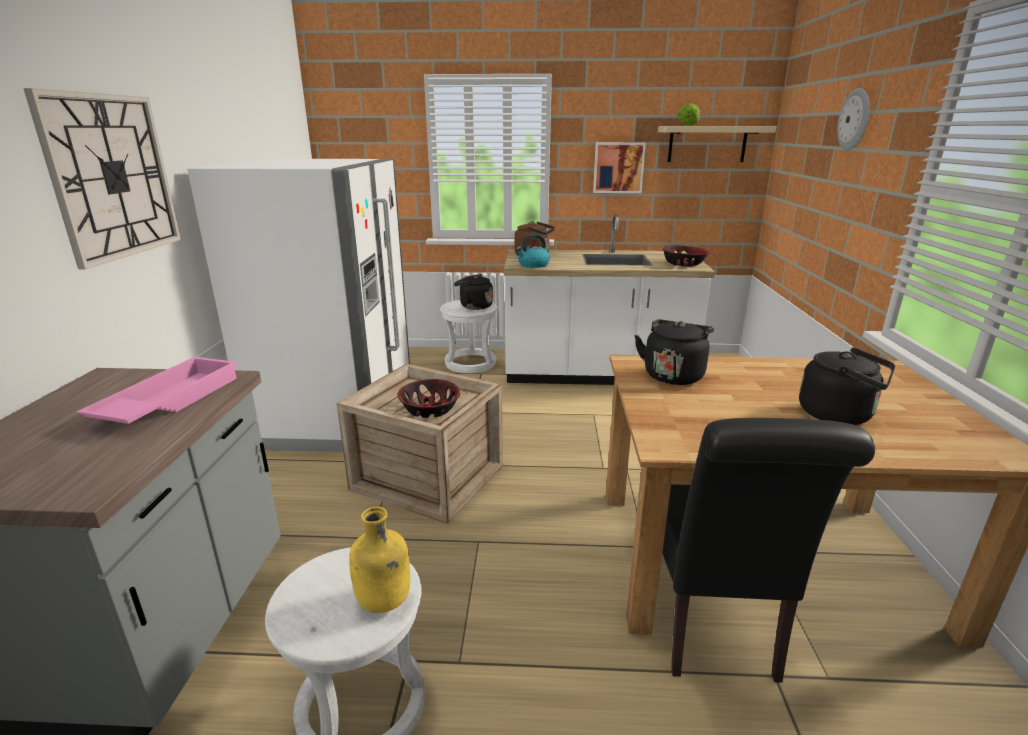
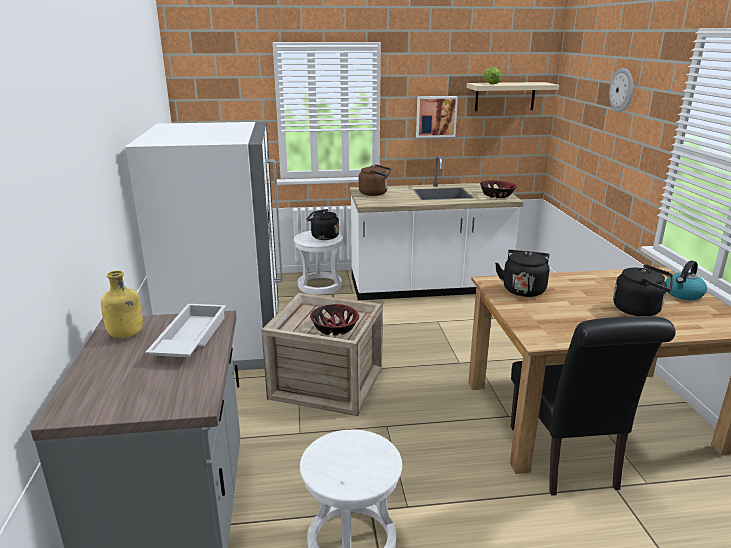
camera: 10 degrees left, 0 degrees up
(112, 177) = (93, 164): wall clock -> none
(168, 400) = (189, 338): pink tray -> white tray
(384, 601) = (379, 461): yellow bottle -> yellow bottle (126, 335)
(533, 265) = (380, 202): kettle -> kettle (683, 294)

